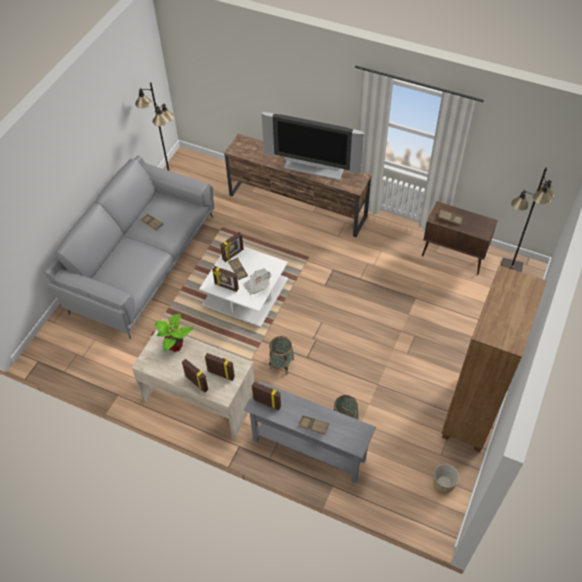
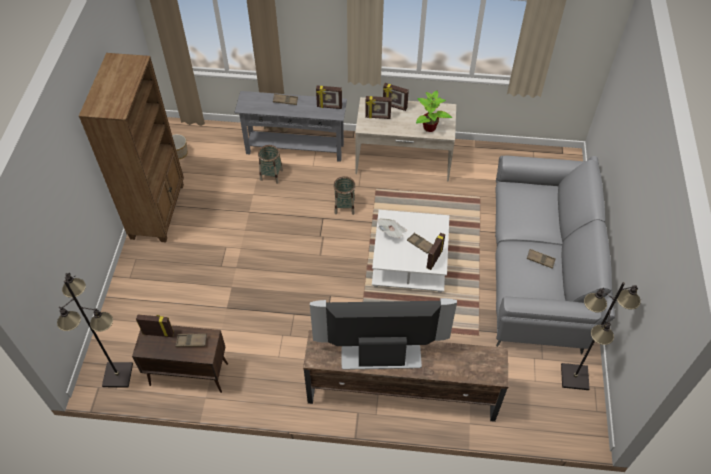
camera: 160 degrees right, 0 degrees up
(226, 287) = (422, 223): picture frame -> picture frame (158, 333)

